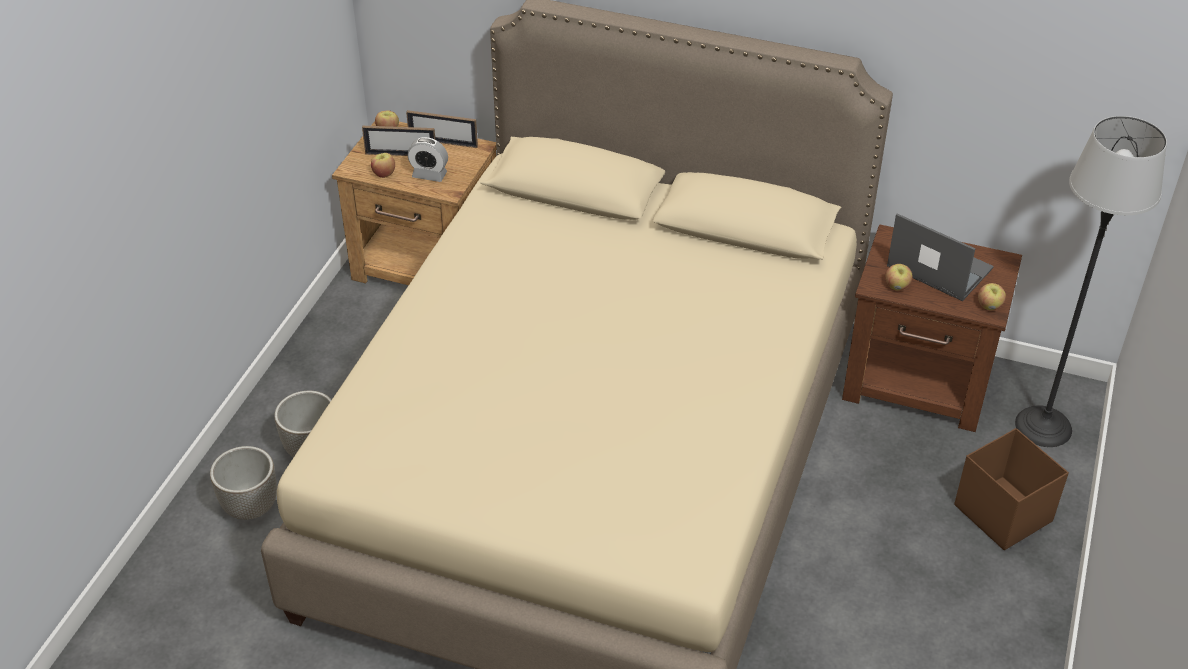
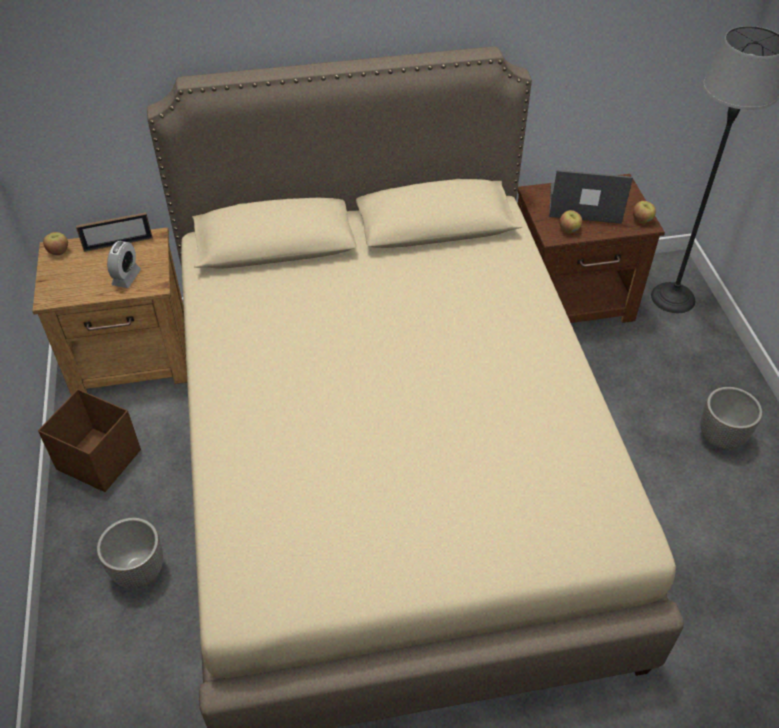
camera: 30 degrees left, 5 degrees up
(251, 506) = (116, 655): planter -> planter (720, 437)
(384, 174) = (83, 291): apple -> none
(401, 154) = (86, 268): picture frame -> none
(429, 175) = (126, 277): alarm clock -> alarm clock turned 60 degrees counterclockwise
(1002, 512) = (696, 373): brown storage box -> brown storage box (98, 459)

